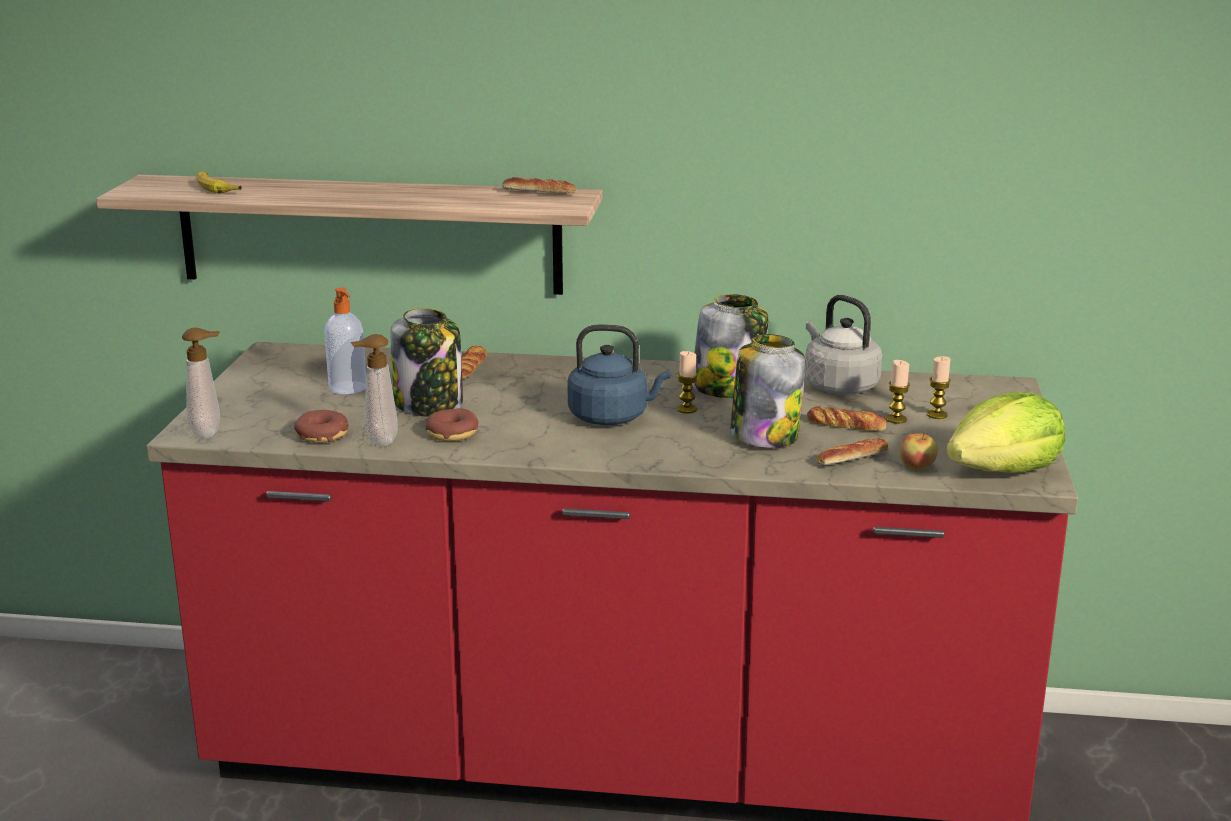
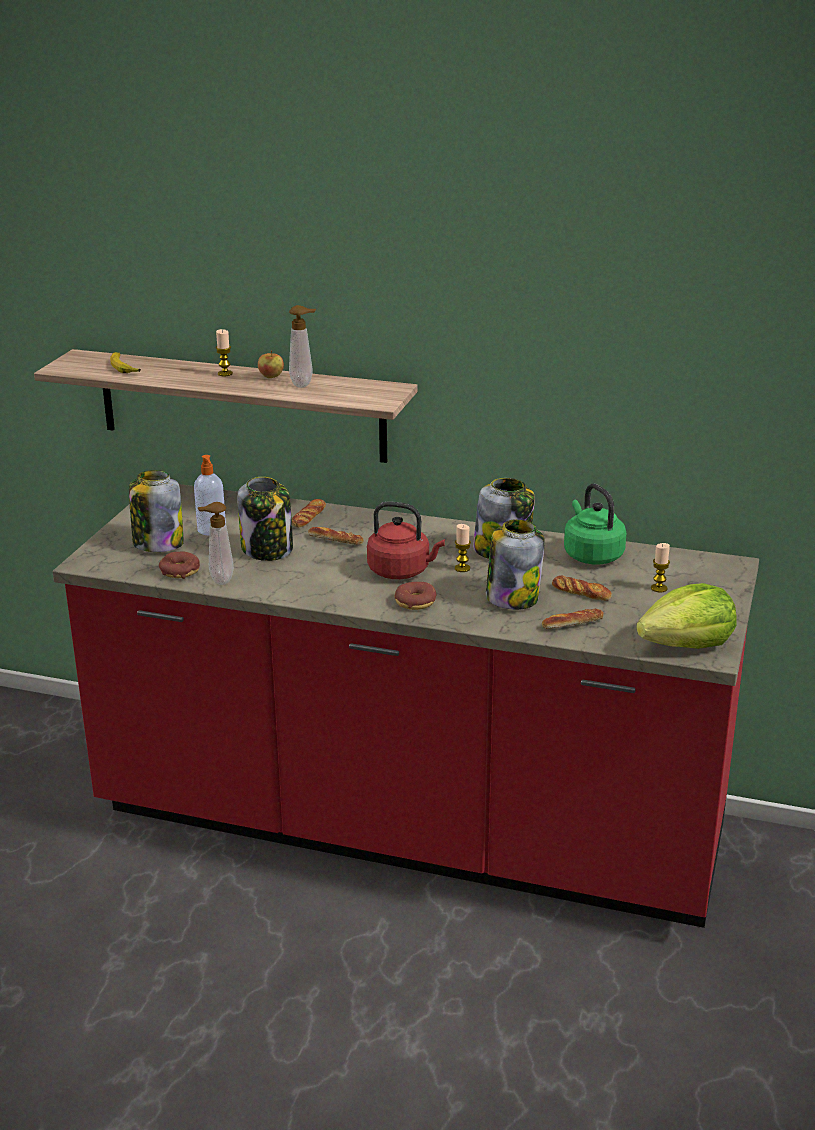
camera: 10 degrees right, 5 degrees up
(209, 433) = (99, 563): soap dispenser -> soap dispenser (304, 384)
(281, 407) = (157, 543): none -> jar
(452, 434) = (276, 577): donut -> donut (415, 602)
(539, 193) = (365, 386): bread -> bread (335, 540)
(612, 417) = (402, 571): blue kettle -> red kettle
(838, 386) = (591, 555): grey kettle -> green kettle
(896, 419) = (624, 590): candle -> candle (225, 373)
(917, 467) = (620, 636): apple -> apple (271, 376)

